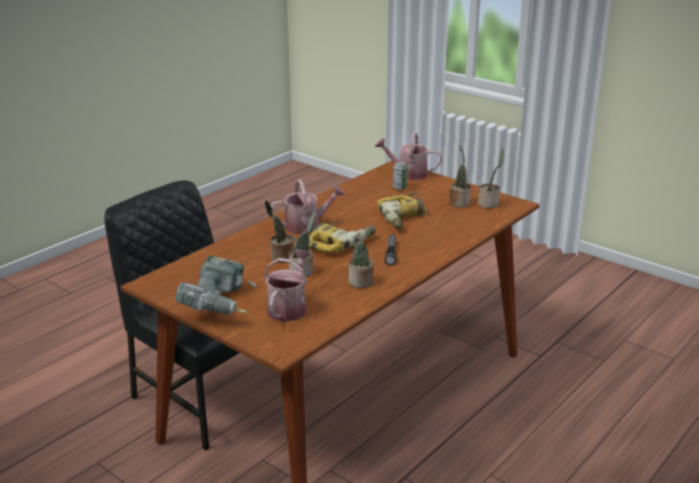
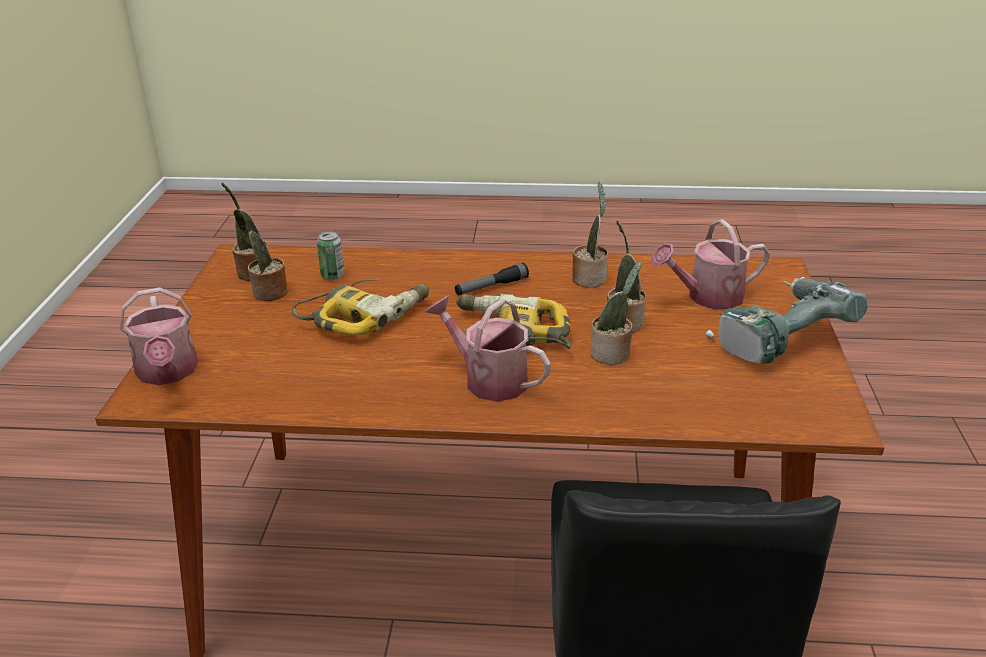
camera: 125 degrees left, 5 degrees up
(399, 187) = (246, 358): can -> can (332, 275)

